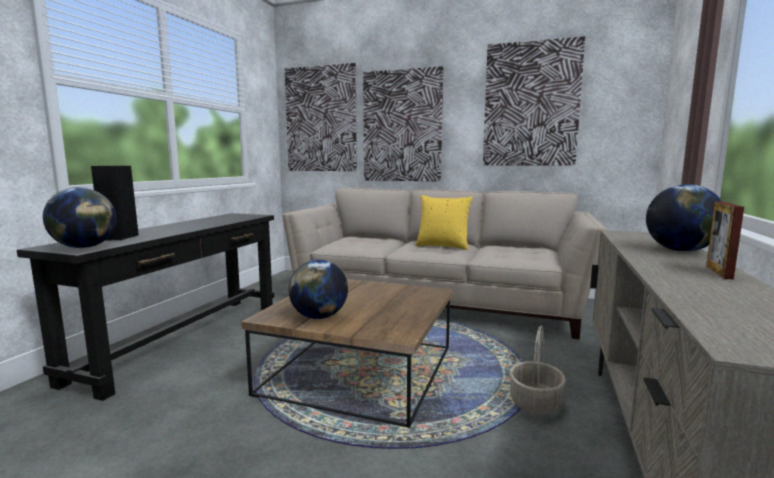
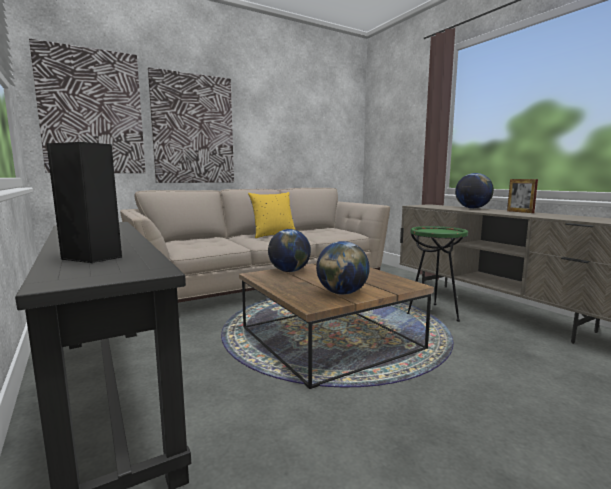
camera: 50 degrees left, 0 degrees up
(84, 247) = (133, 269): globe -> globe (289, 271)
(531, 105) = (296, 122): picture -> none
(535, 403) = (433, 313): basket -> green side table

